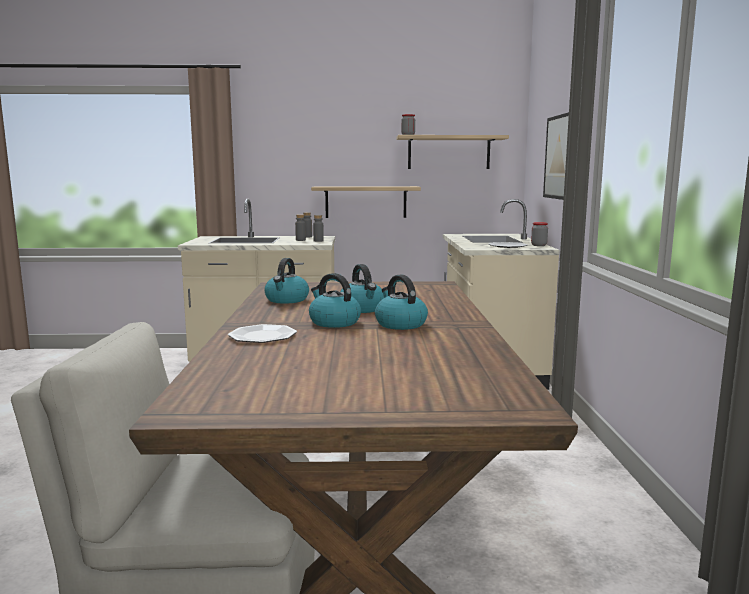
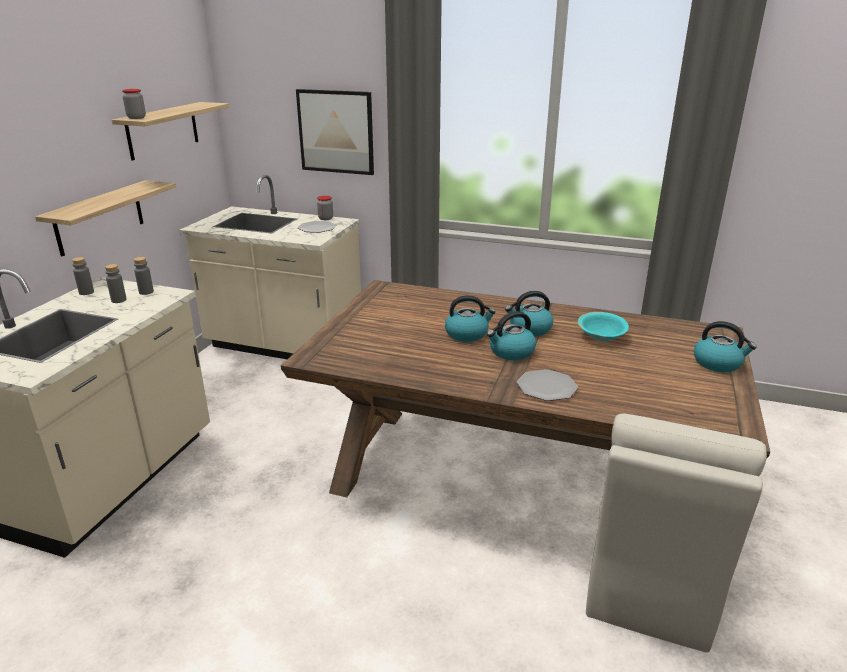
camera: 70 degrees left, 15 degrees up
(287, 300) = (402, 361): kettle -> kettle (718, 363)
(414, 348) = (601, 337): none -> turquoise bowl

